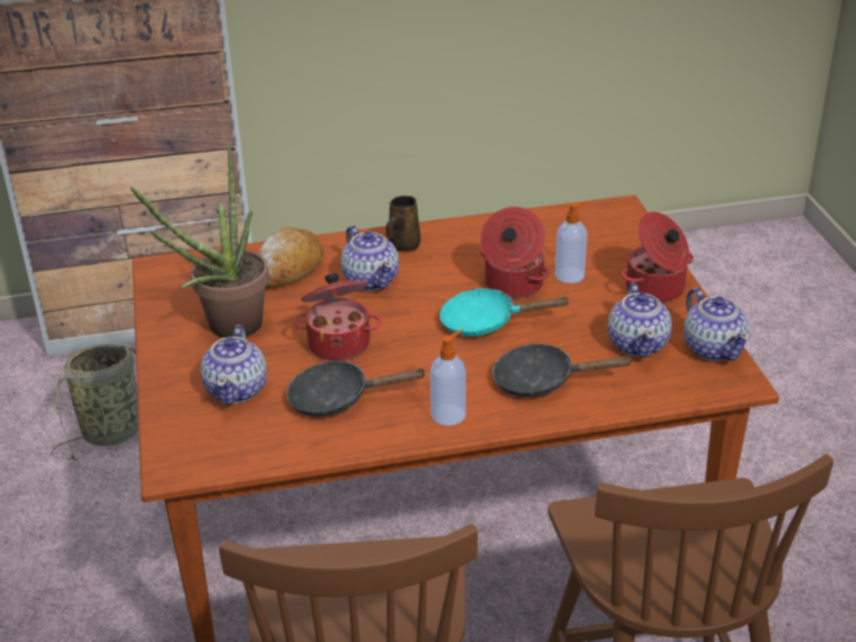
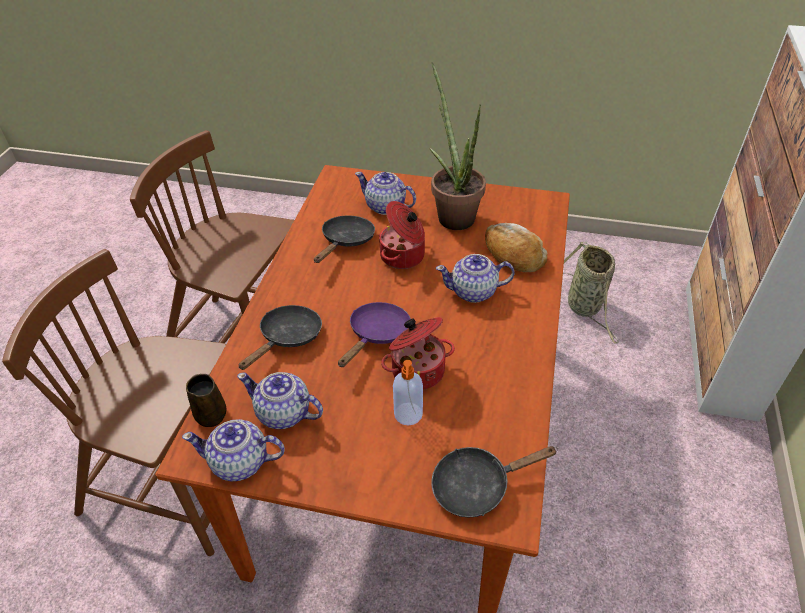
camera: 115 degrees right, 10 degrees up
(403, 246) = (516, 324): brown mug -> brown mug (211, 414)
(449, 414) = (292, 282): soap dispenser -> none
(486, 322) = (377, 335): turquoise frying pan -> purple frying pan
(607, 226) = (477, 486): none -> black frying pan
(656, 289) = (348, 468): cooking pot -> none

